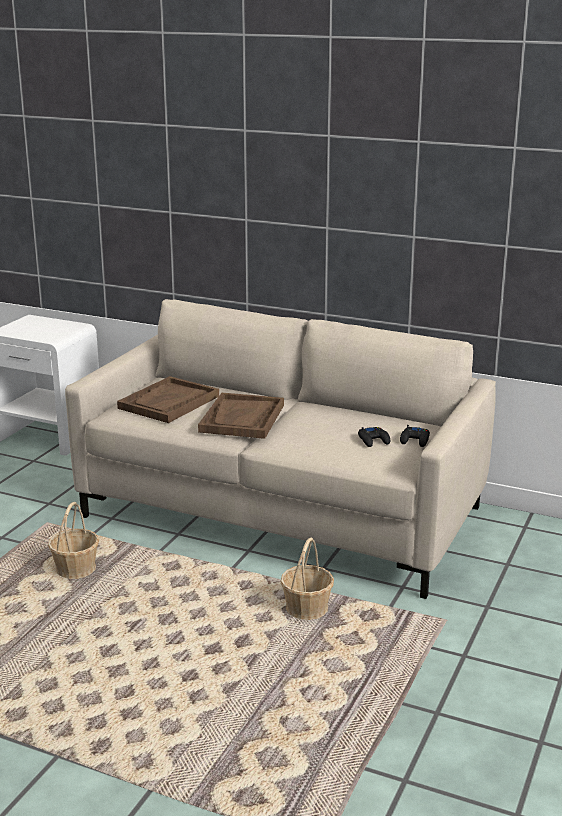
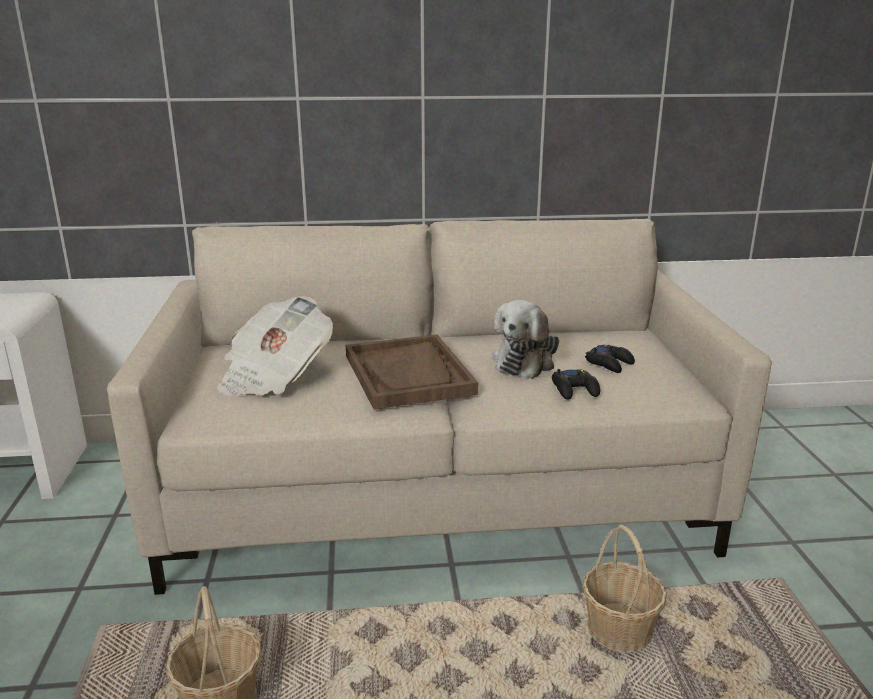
camera: 30 degrees left, 0 degrees up
(169, 402) = (274, 376): brown tray -> newspaper
(322, 427) = (525, 361): none -> plush toy
(415, 440) = (652, 352): black game controller -> black game controller (575, 390)

